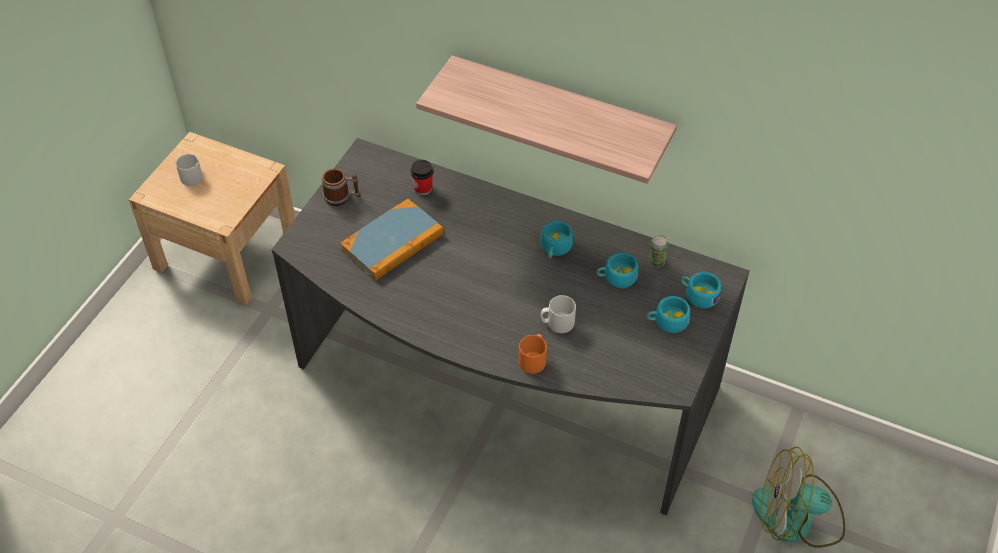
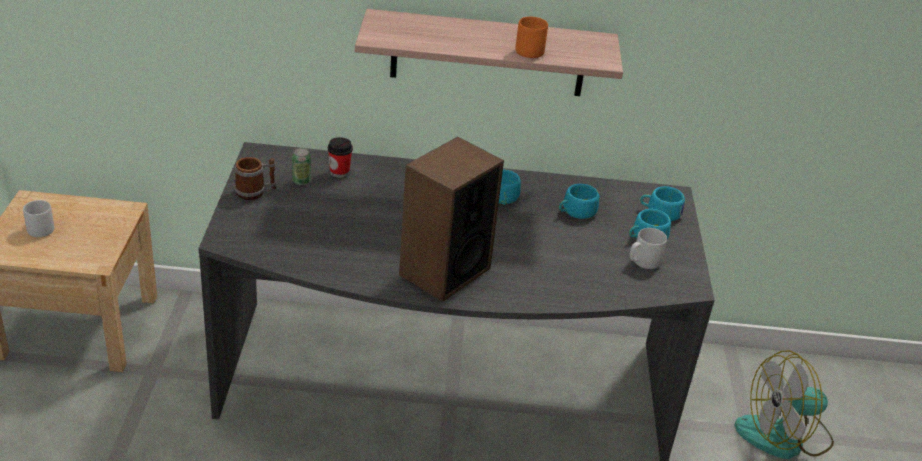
camera: 25 degrees left, 15 degrees down
(392, 242) = (333, 220): book -> none
(460, 319) = (444, 271): none -> speaker
(533, 360) = (540, 292): orange mug -> orange mug (529, 50)
(557, 323) = (544, 257): grey mug -> grey mug (643, 261)
(656, 262) = (604, 194): can -> can (301, 181)

